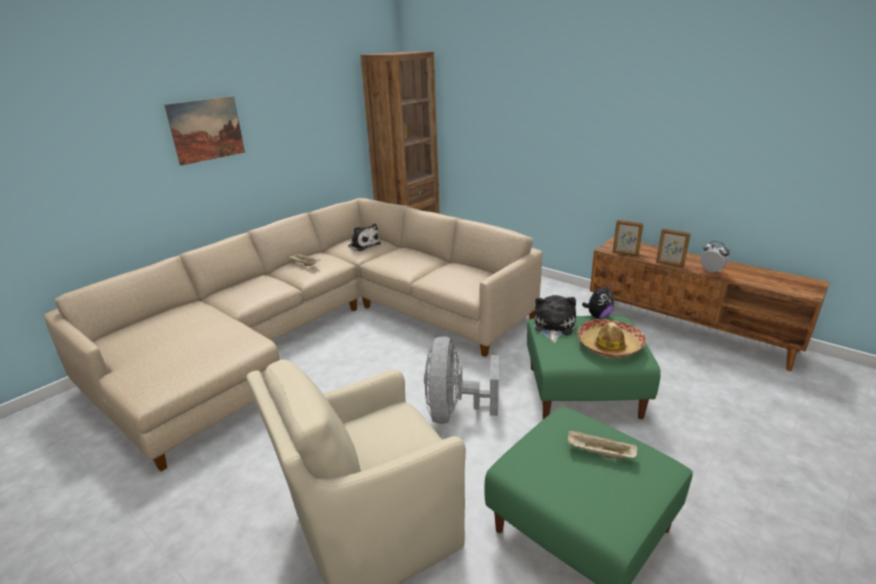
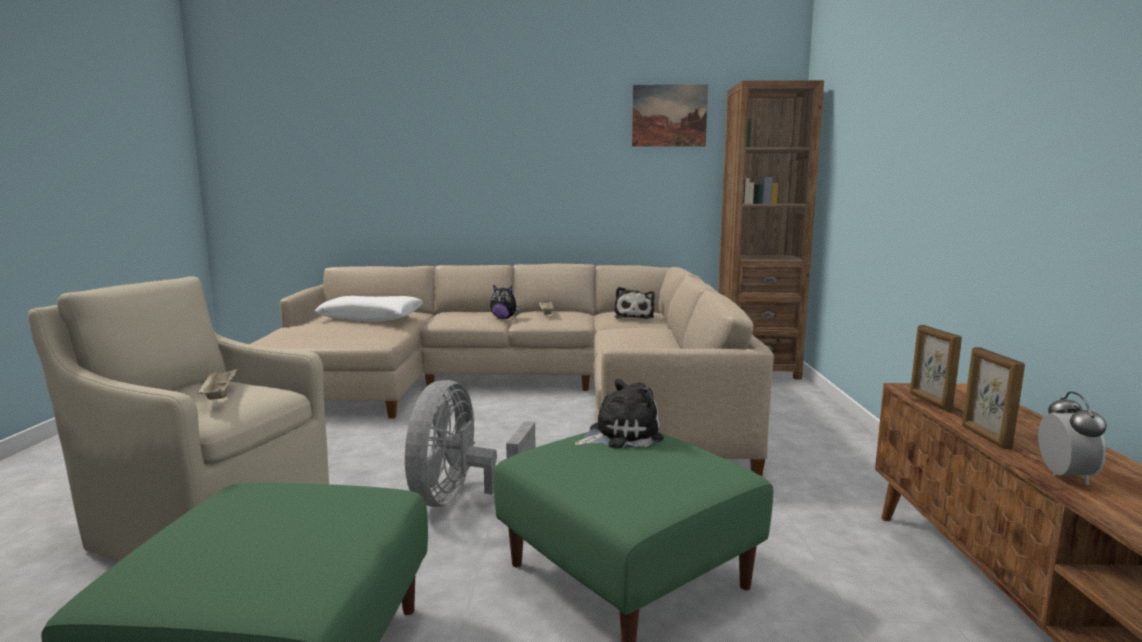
camera: 50 degrees right, 15 degrees down
(181, 327) = (371, 318): none -> white pillow
(206, 130) = (506, 154): picture -> picture (669, 115)
(455, 411) = (461, 499): grey fan -> grey fan turned 45 degrees counterclockwise
(598, 316) = (714, 455): plush toy -> plush toy (504, 318)
(599, 453) = (297, 535): beige tray -> beige tray (219, 395)
(609, 345) = (628, 480): hat -> none

